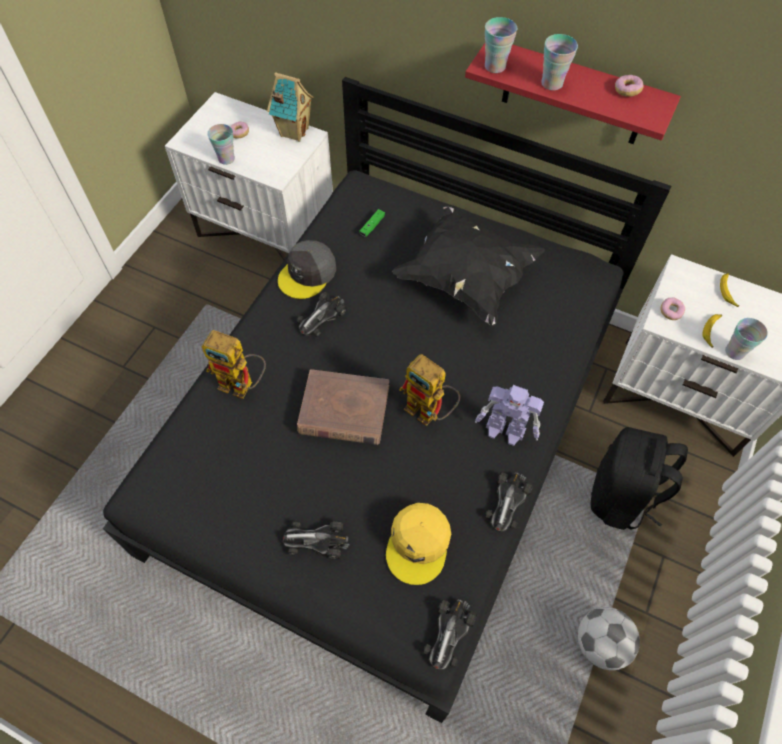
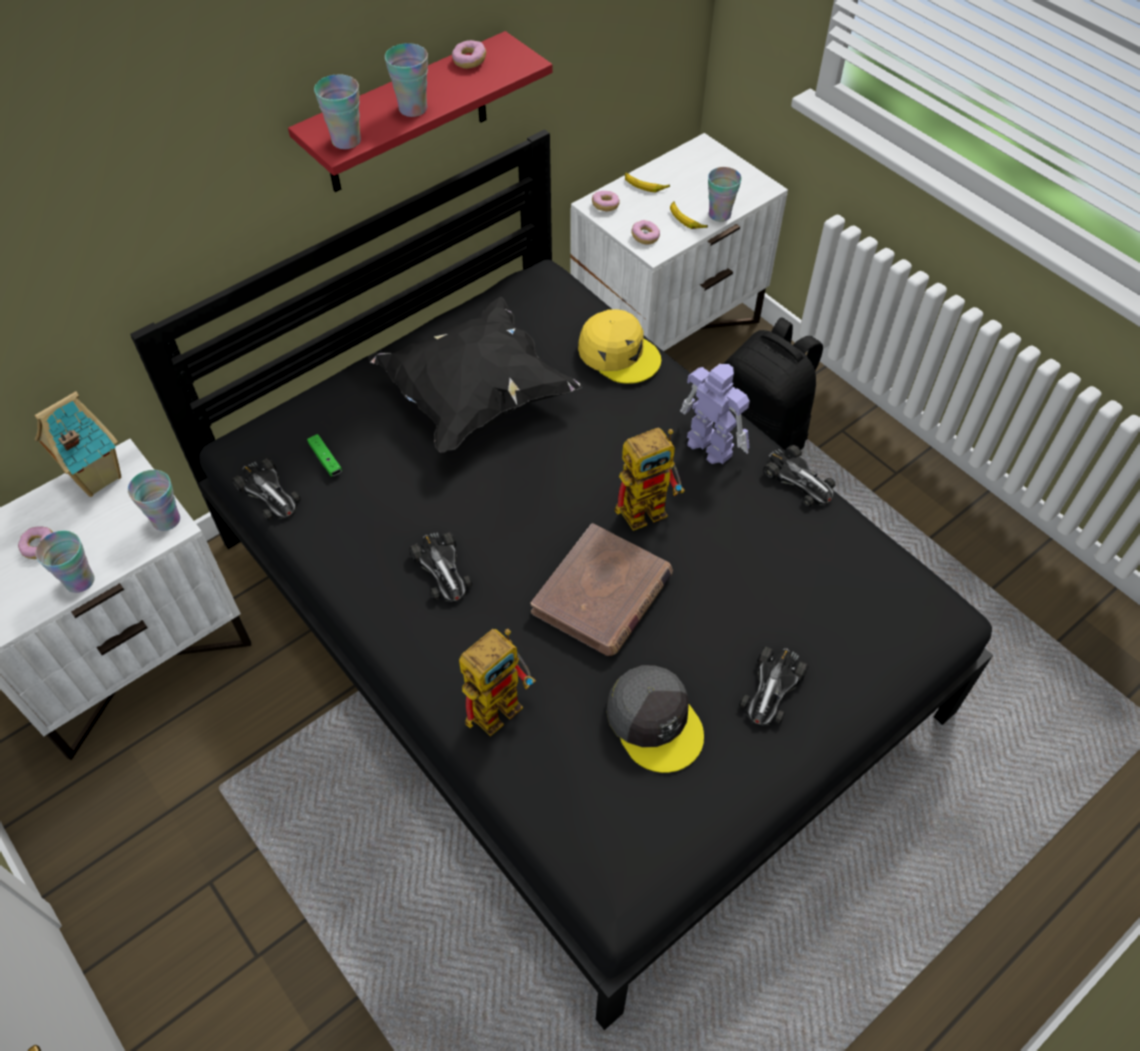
camera: 65 degrees left, 5 degrees down
(281, 173) = (166, 520): none -> cup
(308, 274) = (358, 561): grey cap -> grey cap (655, 721)
(418, 544) = (817, 582): yellow cap -> yellow cap (619, 354)
(448, 634) = (932, 594): toy car -> toy car (268, 493)
(506, 430) = (709, 445): toy robot -> toy robot turned 90 degrees counterclockwise
(600, 643) = (915, 527): football -> none
(684, 275) = (605, 206): none -> donut

